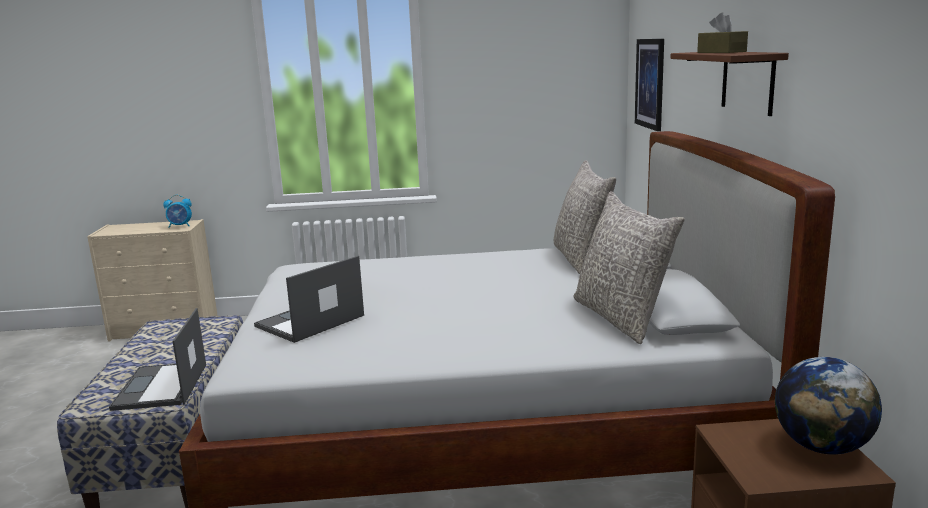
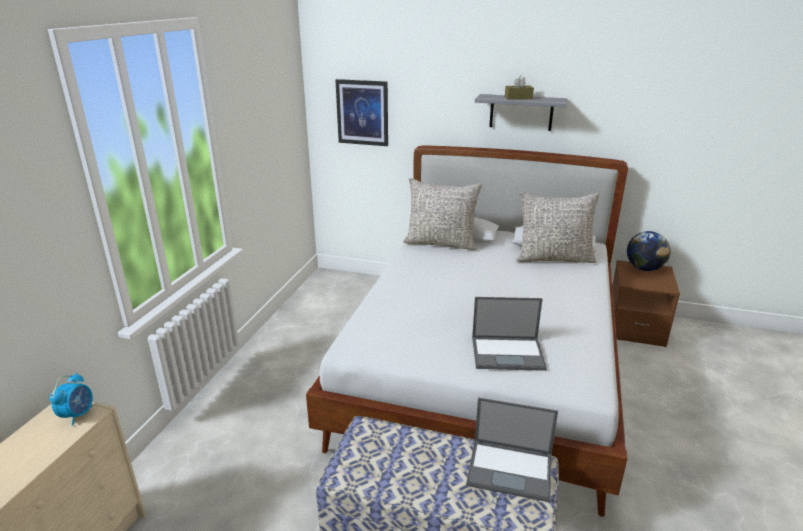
camera: 70 degrees left, 10 degrees up
(309, 321) = (508, 353): laptop -> laptop turned 60 degrees counterclockwise
(747, 81) = (521, 112): brown shelf -> grey shelf

